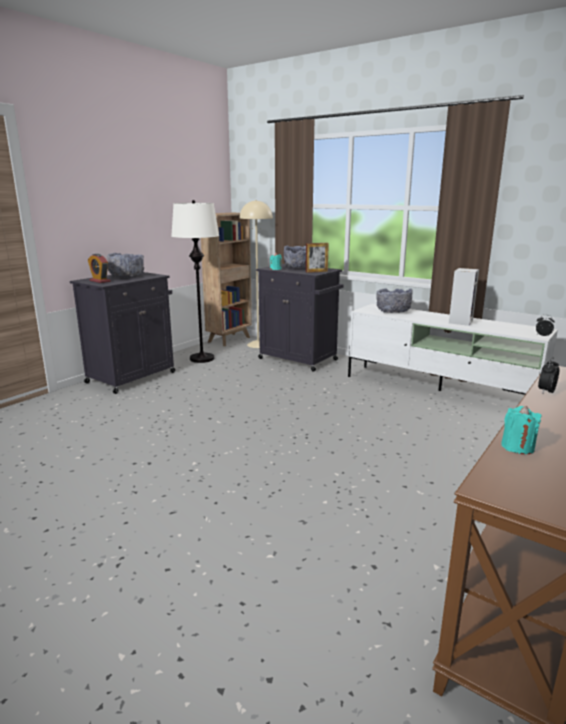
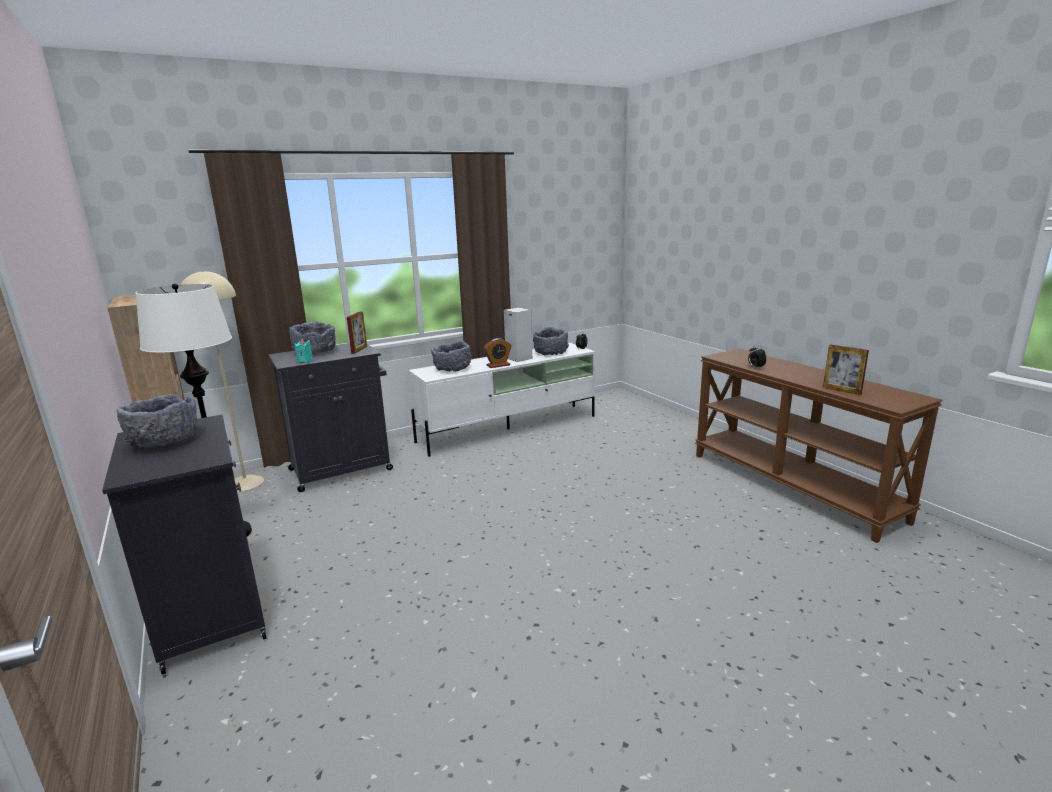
camera: 65 degrees left, 0 degrees up
(100, 281) = (171, 462): alarm clock -> alarm clock (498, 365)
(501, 328) = (551, 353): none -> grey bowl
(517, 447) = (842, 390): turquoise candle -> picture frame

